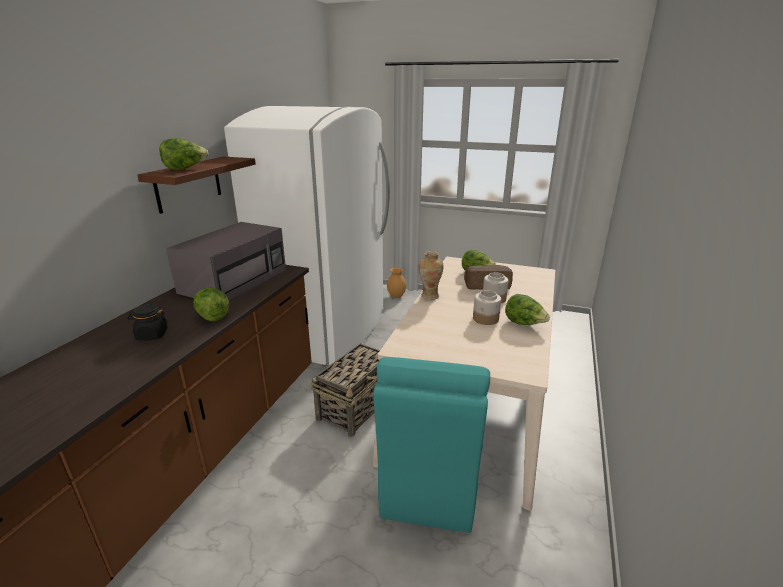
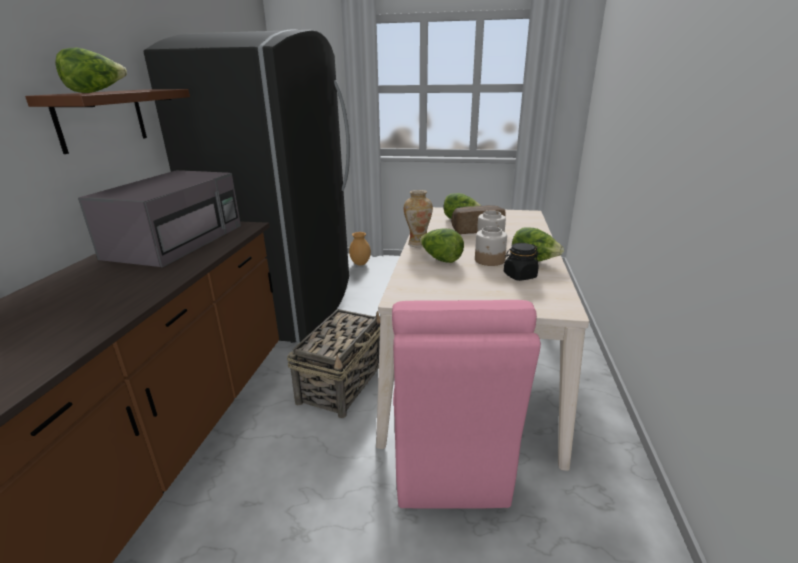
camera: 10 degrees left, 0 degrees up
(152, 335) = (68, 309): black jar -> black jar (519, 276)
(212, 316) = (154, 280): lettuce -> lettuce (440, 259)
(327, 330) = (289, 305): white fridge -> black fridge
(429, 482) = (447, 456): turquoise chair -> pink chair

